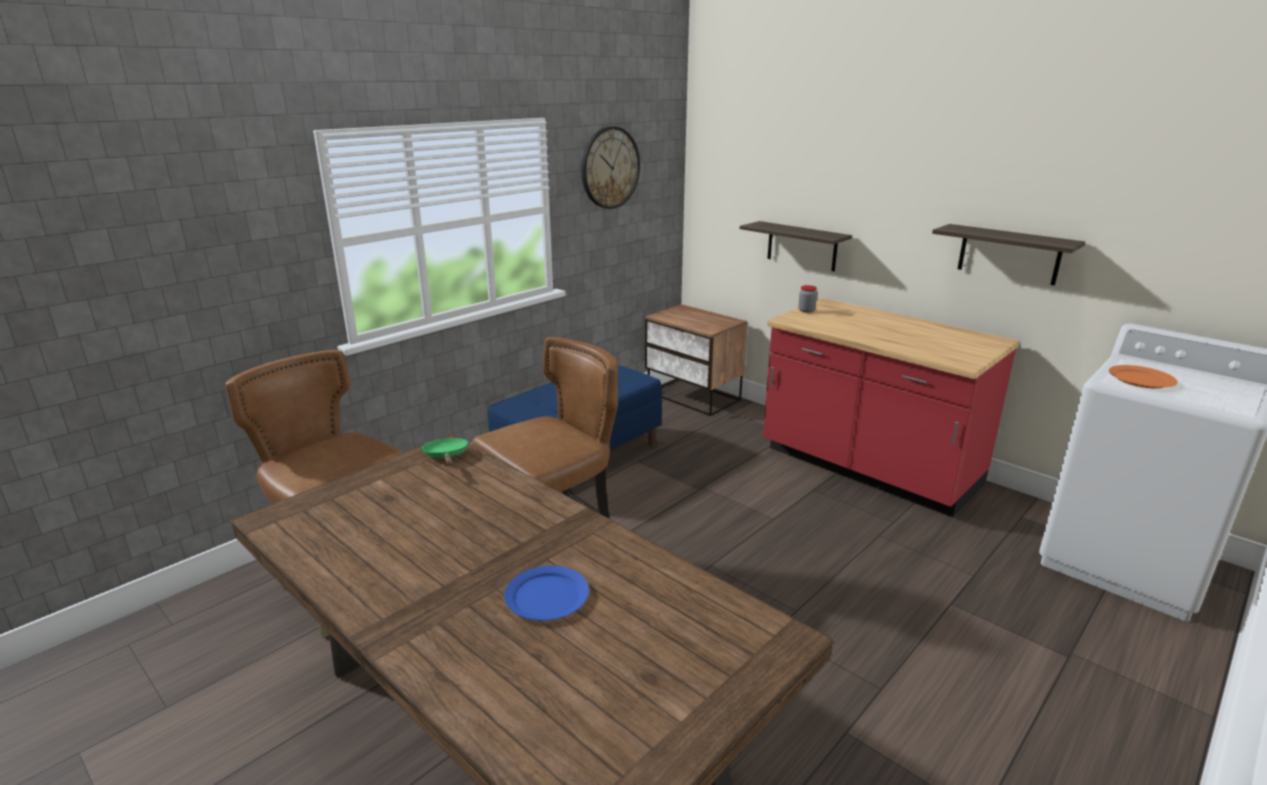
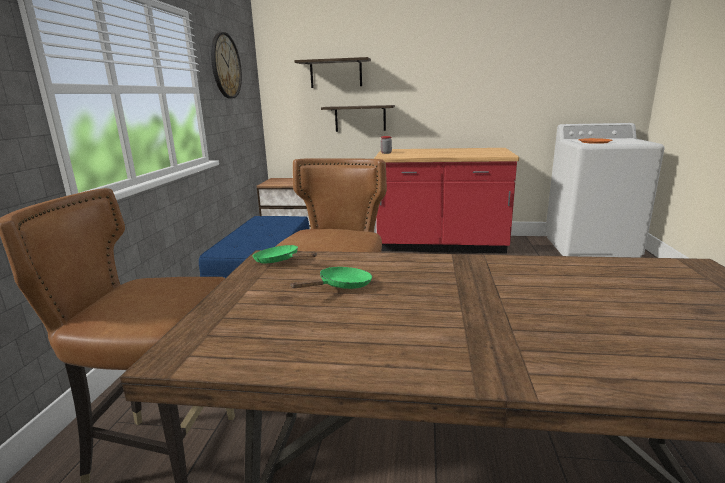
camera: 35 degrees left, 5 degrees down
(439, 504) = (341, 286): none -> green frying pan
(547, 596) = (546, 301): blue plate -> none
(1009, 254) = (492, 99): shelf -> shelf (336, 73)

